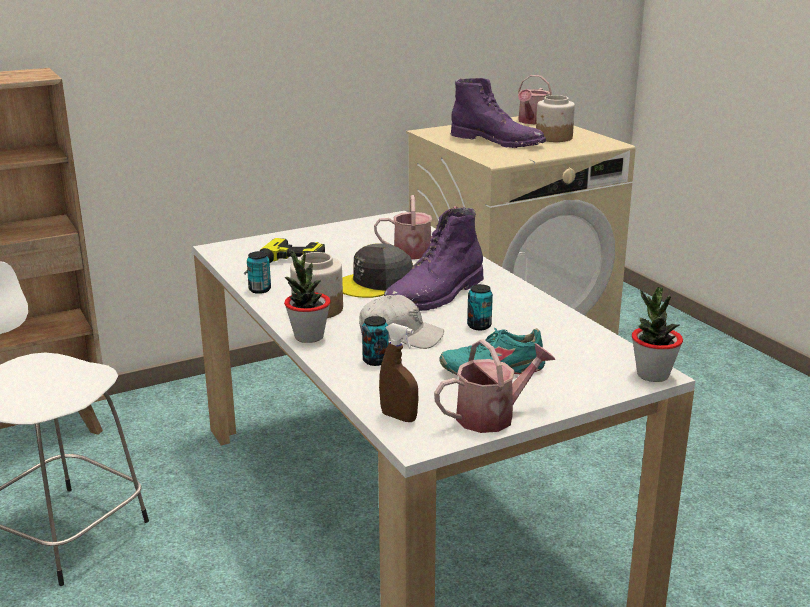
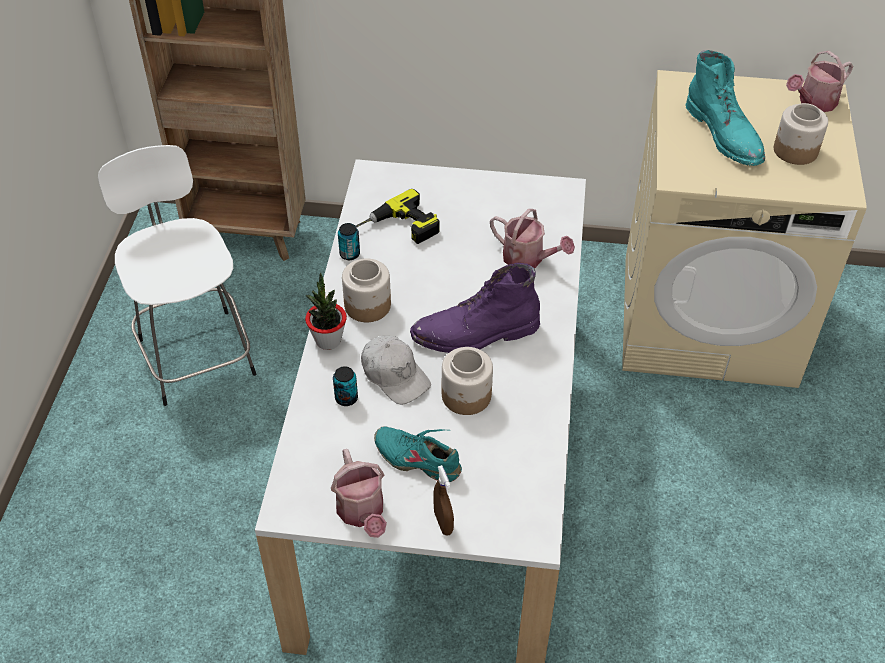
camera: 35 degrees right, 25 degrees up
(375, 283) = (445, 290): grey cap -> none
(398, 417) = (299, 475): brown spray bottle -> brown spray bottle (443, 523)
(479, 326) = (466, 396): can -> jar
(492, 416) = (362, 512): watering can -> watering can turned 60 degrees clockwise
(498, 141) = (725, 134): purple boot -> turquoise boot
(652, 375) = (532, 538): potted plant -> none

